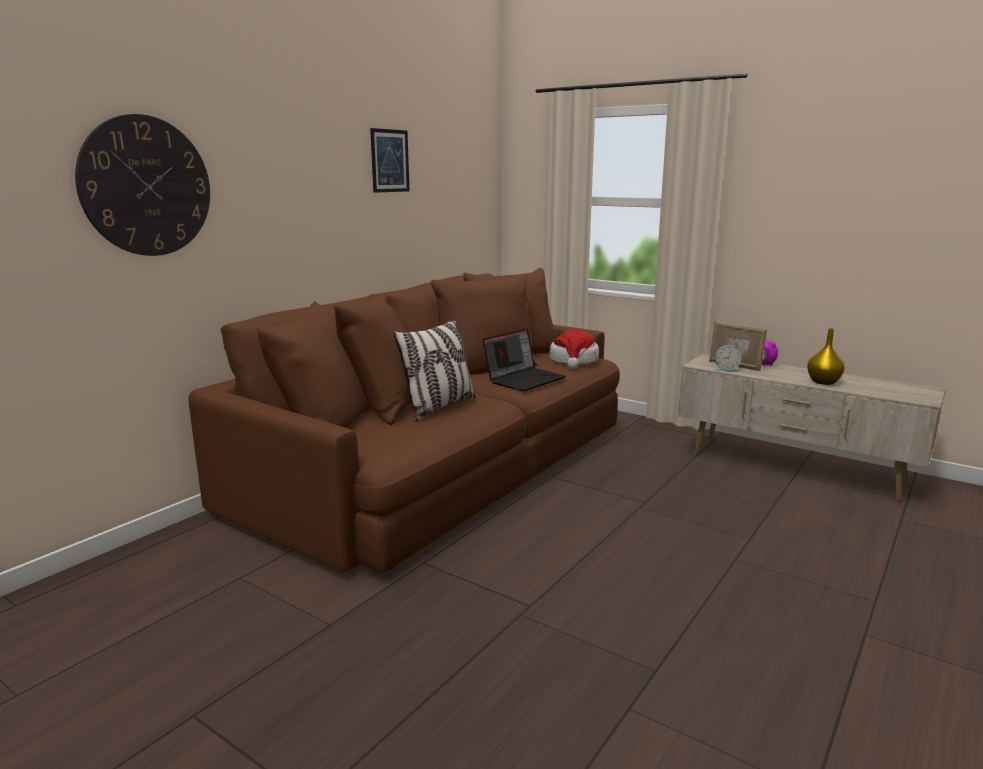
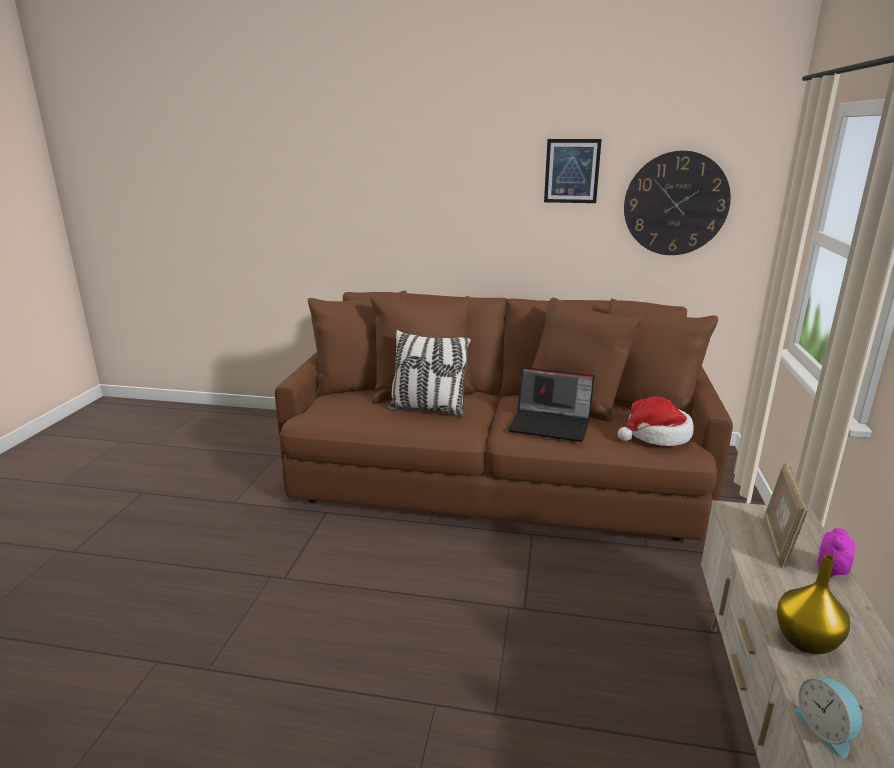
camera: 65 degrees right, 5 degrees up
(146, 186) = (326, 189): wall clock -> wall clock (676, 204)
(726, 369) = (744, 536): alarm clock -> alarm clock (826, 730)

